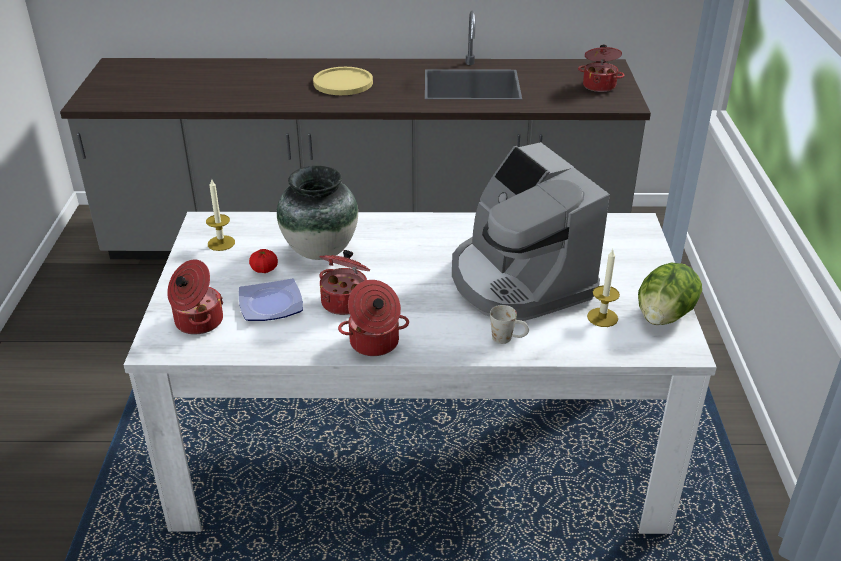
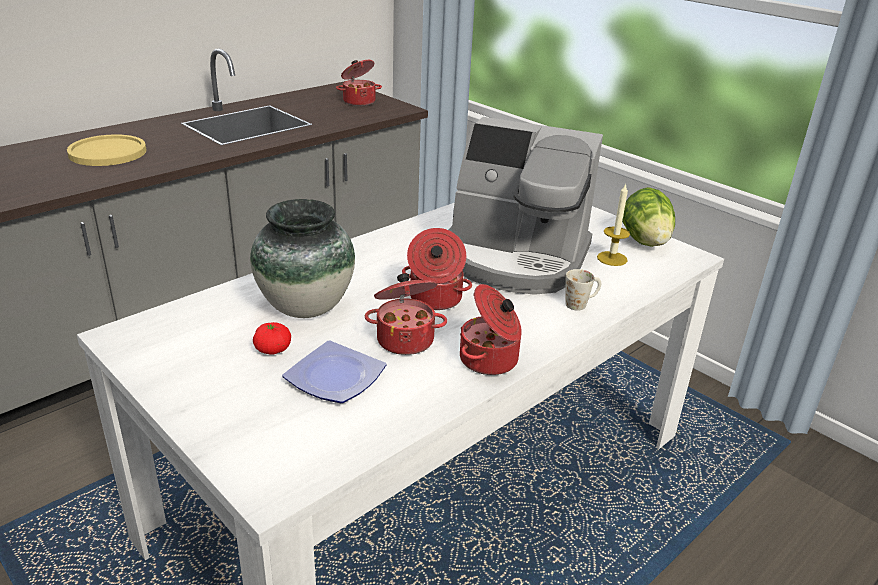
camera: 45 degrees left, 5 degrees down
(197, 321) = (279, 436): cooking pot -> cooking pot (435, 299)
(221, 243) = (177, 347): candle -> none

